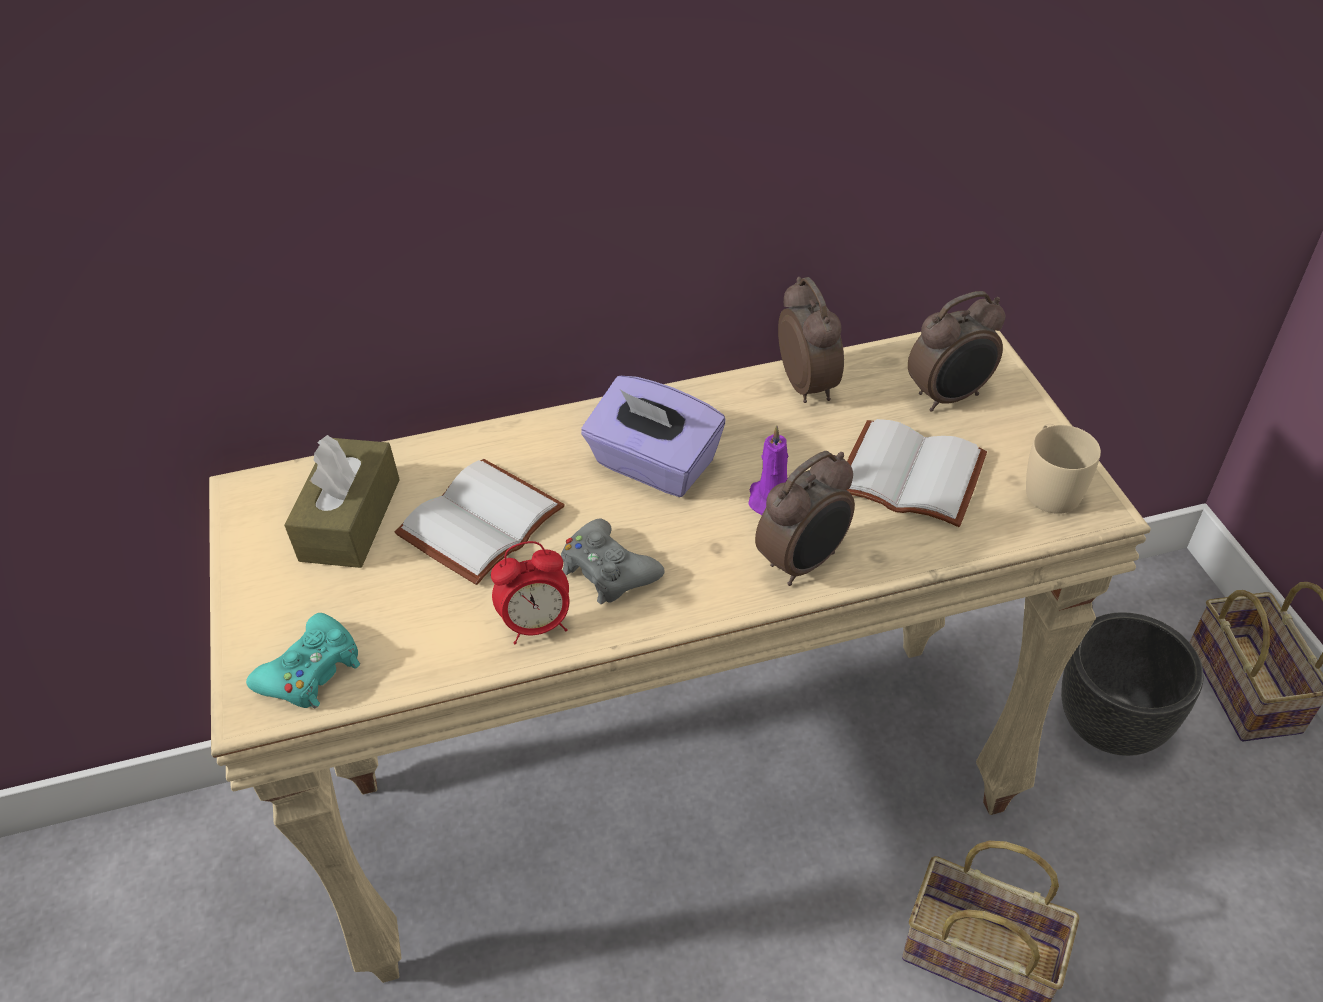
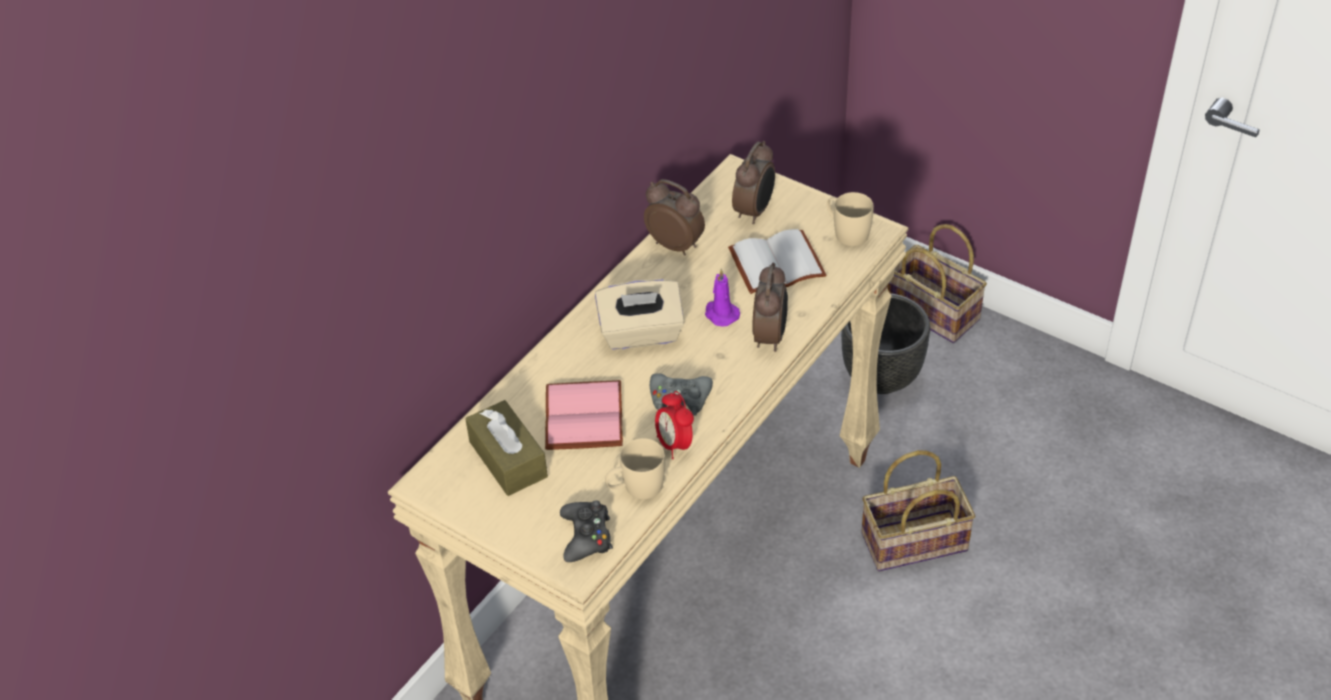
camera: 40 degrees left, 0 degrees up
(311, 671) = (586, 536): turquoise game controller -> black game controller
(432, 649) = (635, 488): none -> beige mug
(479, 520) = (581, 416): white book -> pink book
(537, 625) = (674, 444): alarm clock -> alarm clock turned 120 degrees clockwise
(654, 465) = (641, 334): purple tissue box -> beige tissue box

